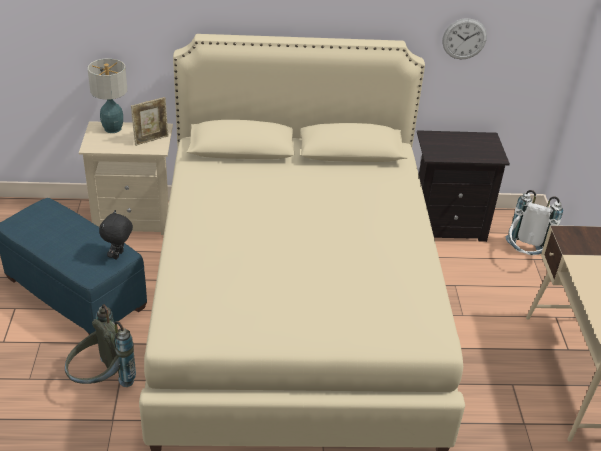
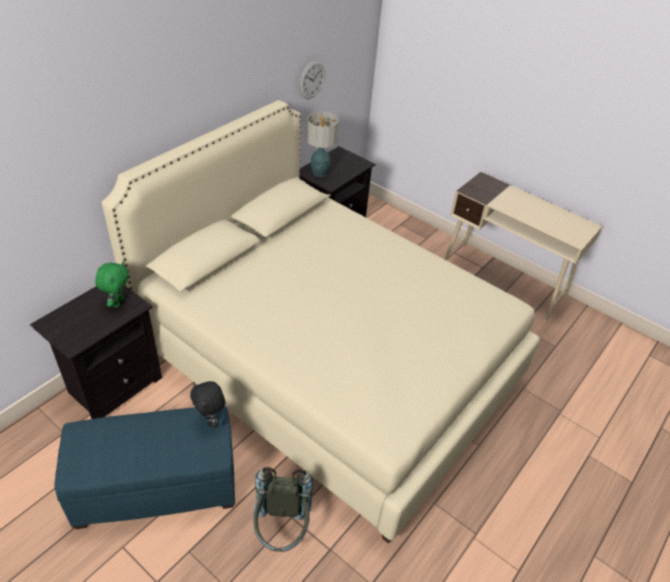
camera: 50 degrees left, 5 degrees up
(112, 129) = (65, 316): table lamp -> table lamp (319, 173)
(135, 218) = (113, 386): beige nightstand -> black nightstand
(151, 140) = (118, 302): picture frame -> green plush toy
(524, 256) = (394, 226): white backpack -> none

